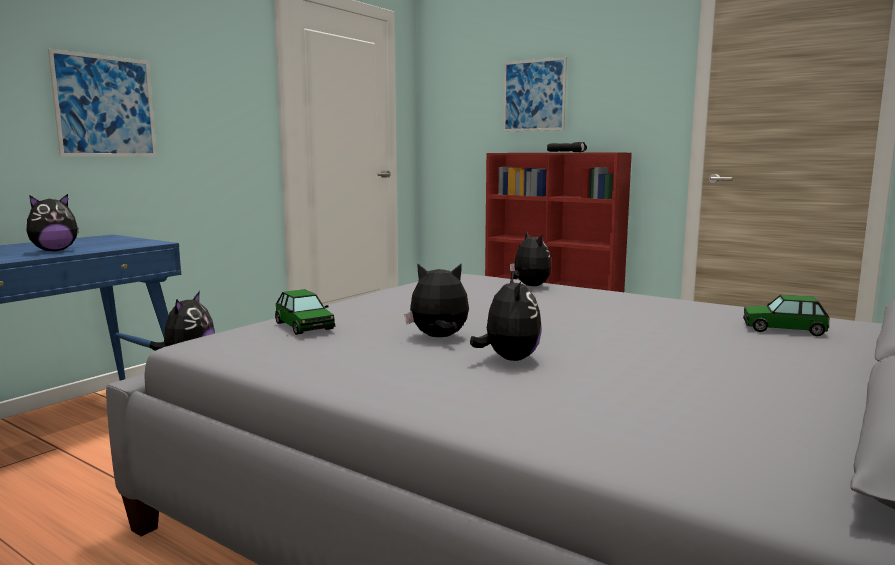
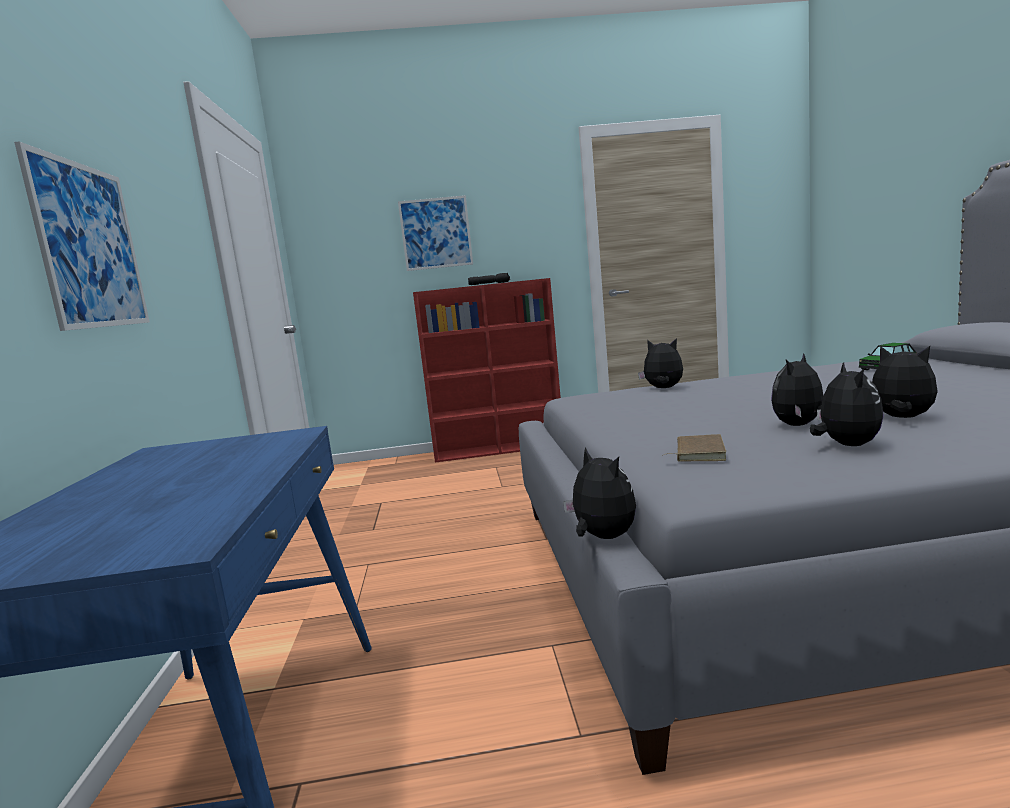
camera: 40 degrees left, 0 degrees up
(54, 251) = (222, 472): plush toy -> plush toy (846, 445)
(304, 326) = (697, 452): toy car -> brown book

